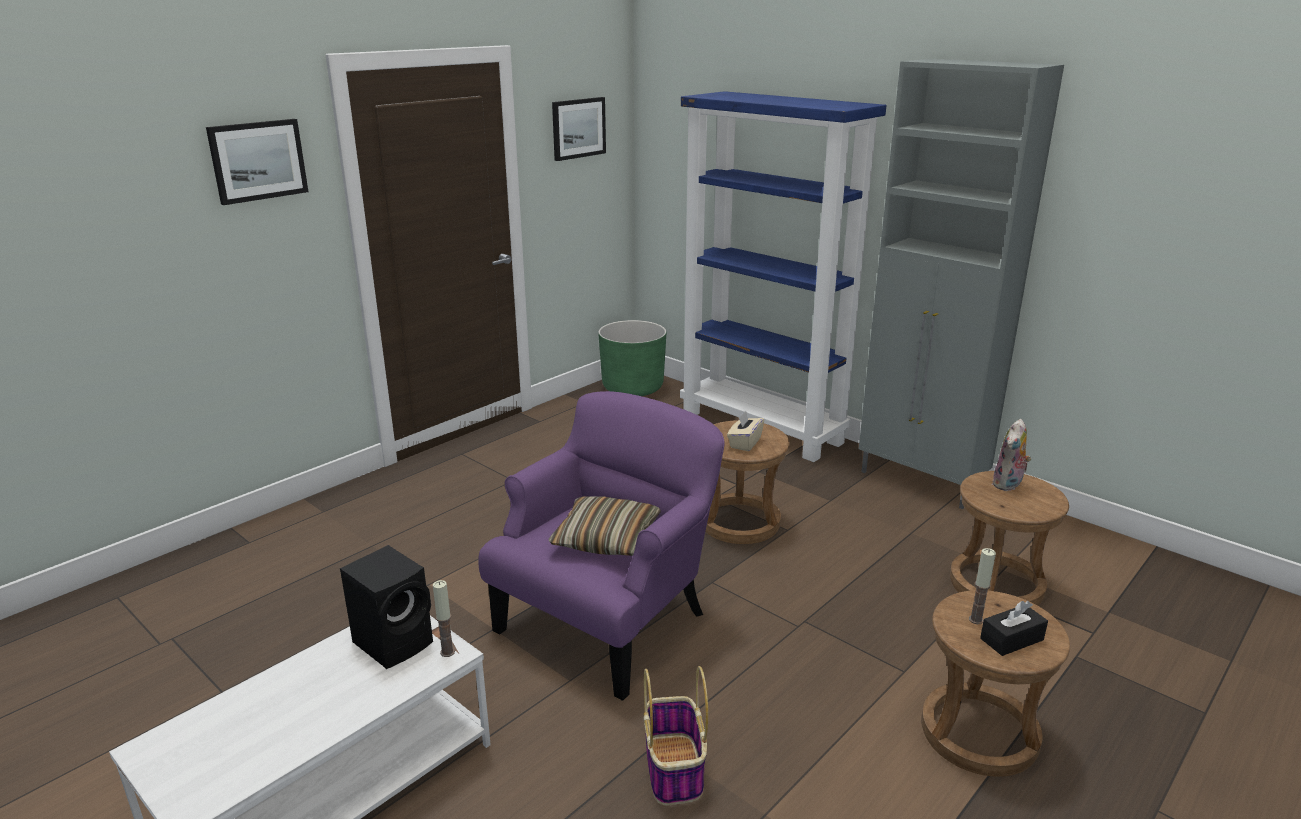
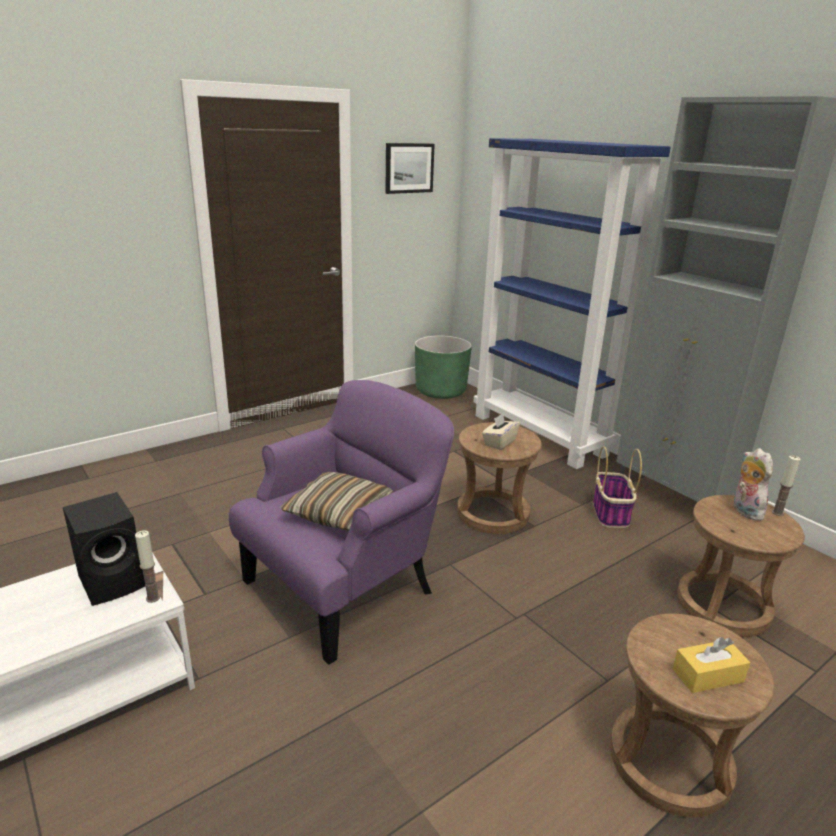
camera: 10 degrees right, 0 degrees up
(258, 160) = (114, 164): picture -> none
(674, 770) = (350, 745): basket -> basket (611, 513)
(976, 619) = (673, 646): candle -> candle (777, 513)
(1008, 485) = (744, 511): plush toy -> plush toy turned 120 degrees clockwise
(1011, 639) = (707, 675): black tissue box -> yellow tissue box

